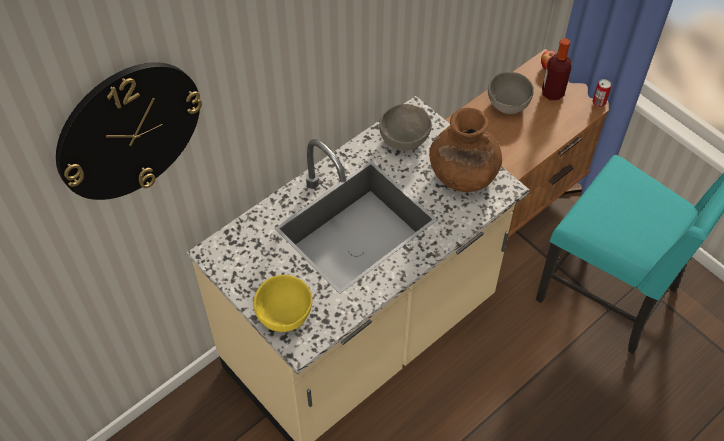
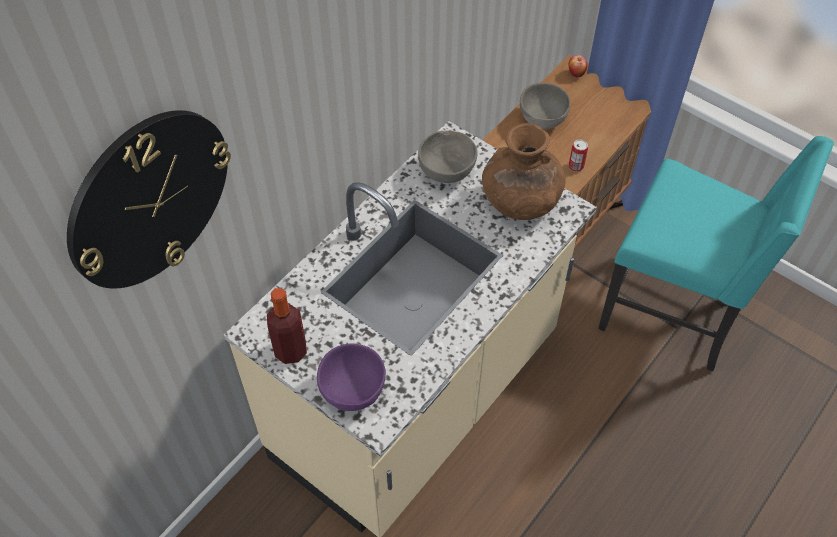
camera: 10 degrees left, 0 degrees up
(283, 315) = (352, 391): yellow bowl -> purple bowl
(552, 93) = (587, 101): bottle -> bottle (290, 350)
(599, 102) = (639, 104): can -> can (576, 166)

